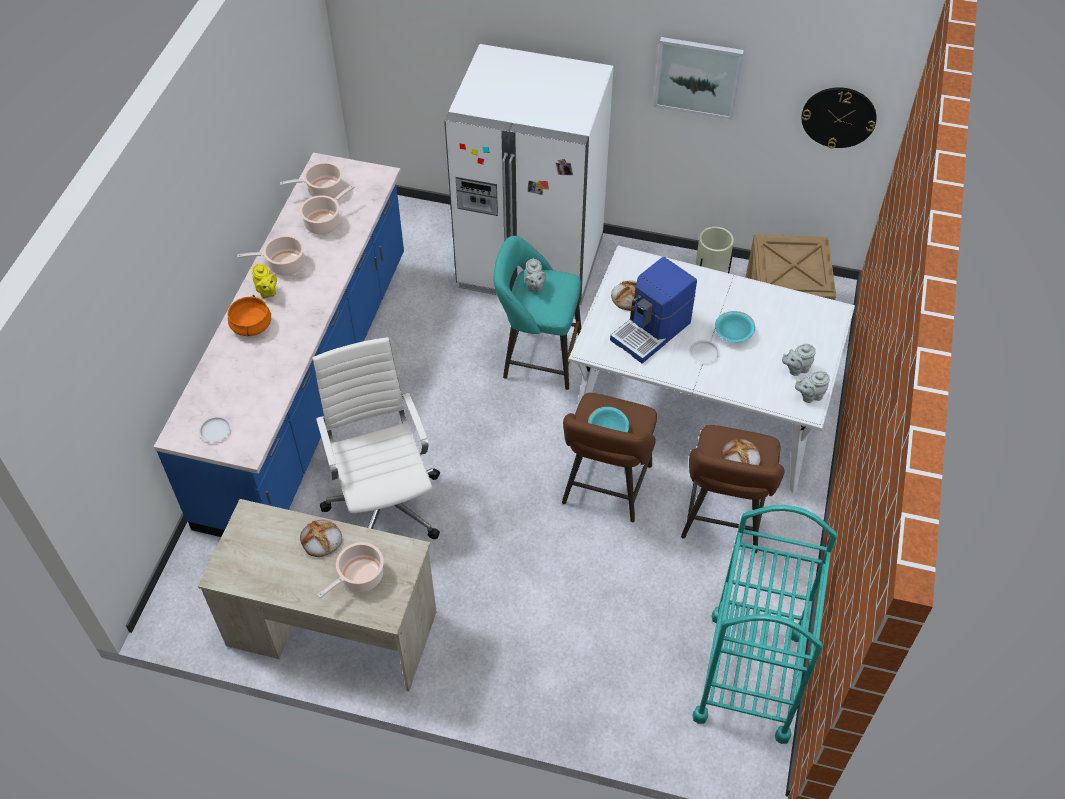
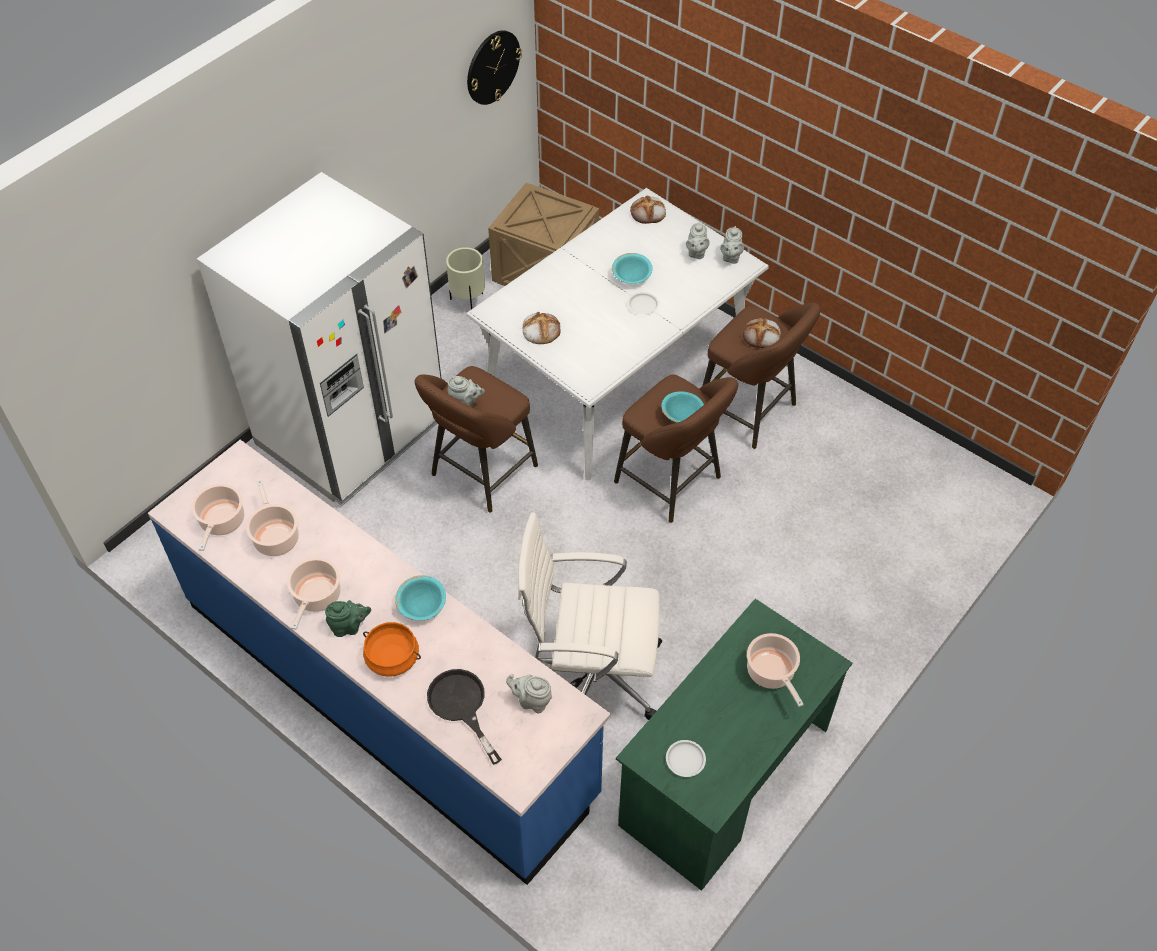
camera: 65 degrees left, 0 degrees up
(215, 431) = (532, 740): white plate -> white plate (685, 760)
(227, 379) = (461, 706): none -> black frying pan
(248, 418) = (532, 701): none -> grey teapot
(267, 292) = (349, 627): yellow teapot -> green teapot
(303, 323) = (422, 605): none -> turquoise bowl
(321, 540) = (709, 694): bread -> bread (648, 213)
(332, 628) = (724, 777): beige desk -> green desk
(537, 357) = (480, 474): turquoise stool -> brown stool
(652, 331) = (594, 330): coffee machine -> none
(697, 77) = (384, 123): picture -> none
(749, 675) = (913, 461): turquoise cart -> none

